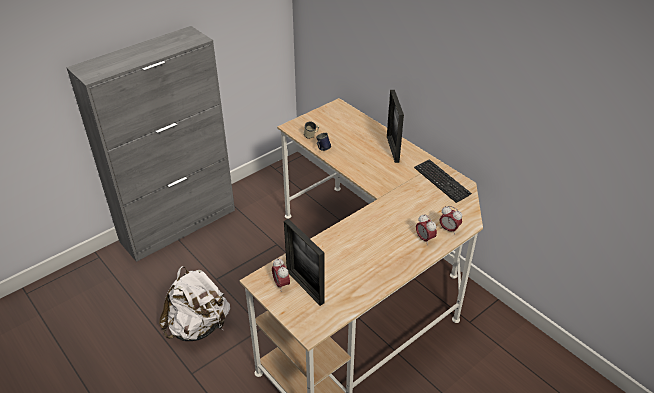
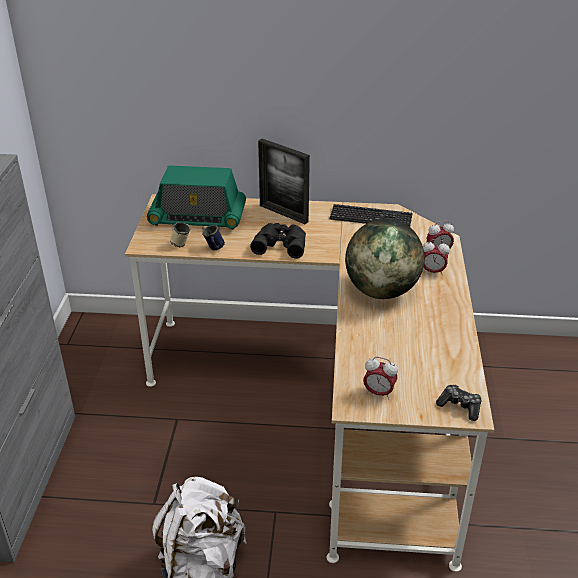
camera: 45 degrees left, 5 degrees down
(305, 287) = (403, 379): picture frame -> none
(310, 324) = (460, 406): none -> game controller
(342, 125) = (198, 217): none -> radio
(362, 167) = (281, 244): none -> black binoculars
(374, 230) = (381, 291): none -> globe

